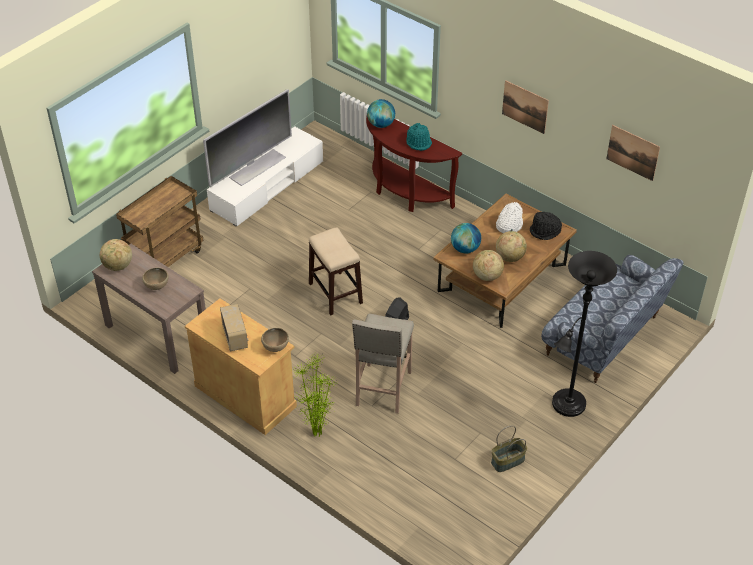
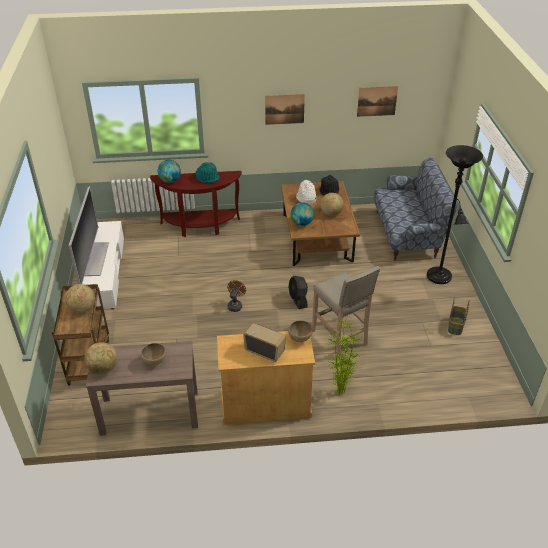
camera: 45 degrees left, 5 degrees down
(335, 293) = (235, 305): stool -> brown fan
(487, 276) = (334, 229): globe -> globe (82, 308)

